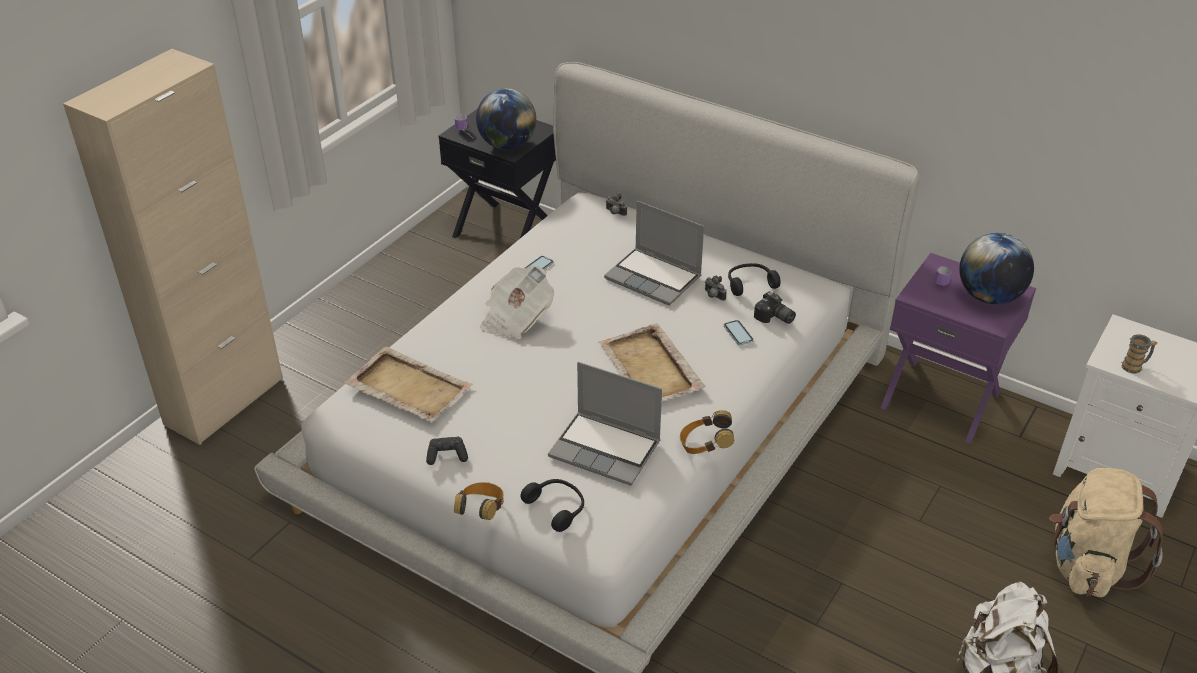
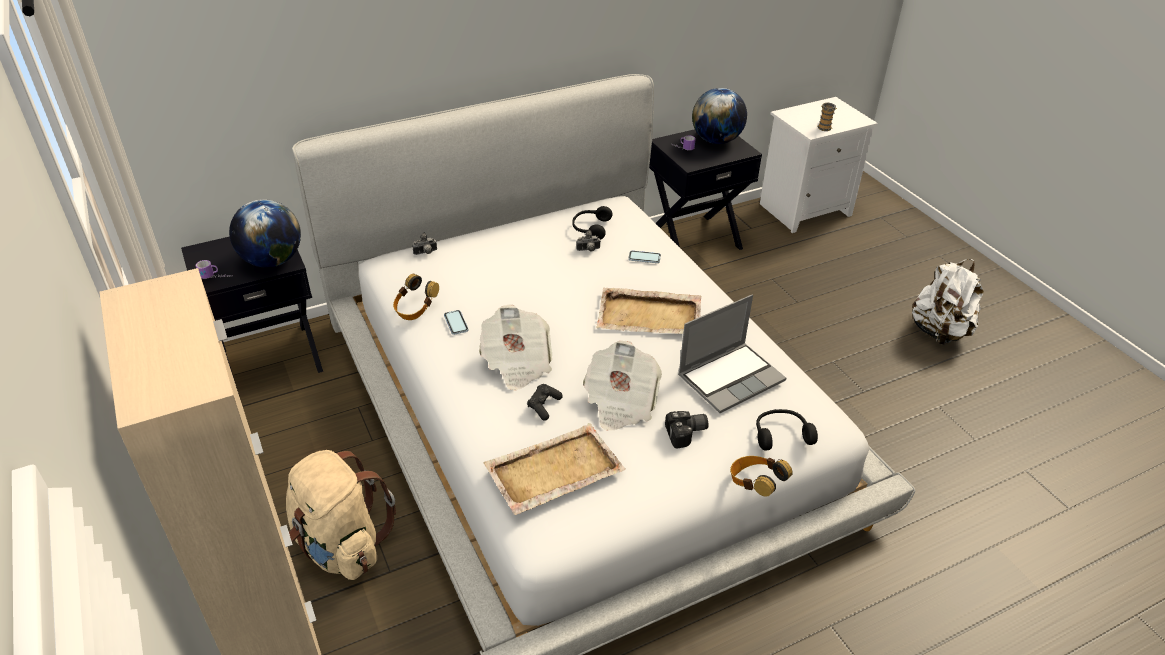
camera: 60 degrees left, 0 degrees up
(447, 455) = (670, 479): black game controller -> black game controller (544, 406)
(516, 393) = (620, 402): none -> newspaper
(654, 278) = (538, 268): laptop -> none
(705, 446) = (759, 326): headphones -> headphones (415, 309)
(774, 318) = (640, 235): camera -> camera (687, 434)
(941, 399) = (693, 239): purple nightstand -> black nightstand
(1087, 565) = (873, 259): beige backpack -> beige backpack (341, 546)

